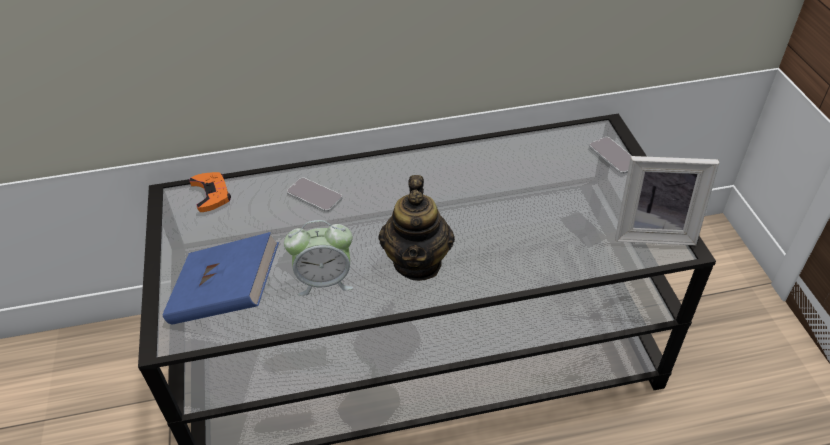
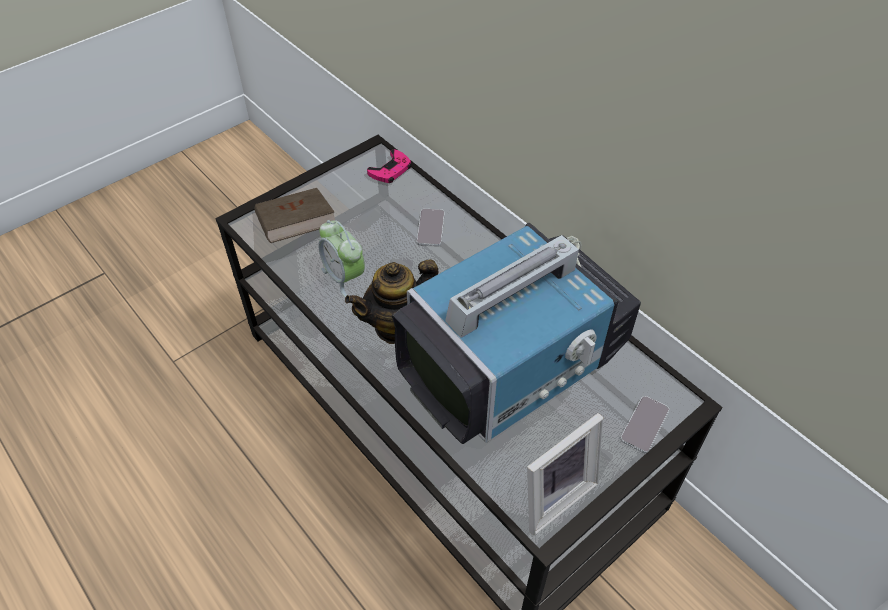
camera: 60 degrees right, 5 degrees up
(211, 194) = (391, 170): orange game controller -> pink game controller
(227, 297) = (297, 231): blue book -> brown book
(511, 201) = (515, 362): none -> television
(653, 231) = (552, 494): picture frame -> picture frame turned 105 degrees counterclockwise

